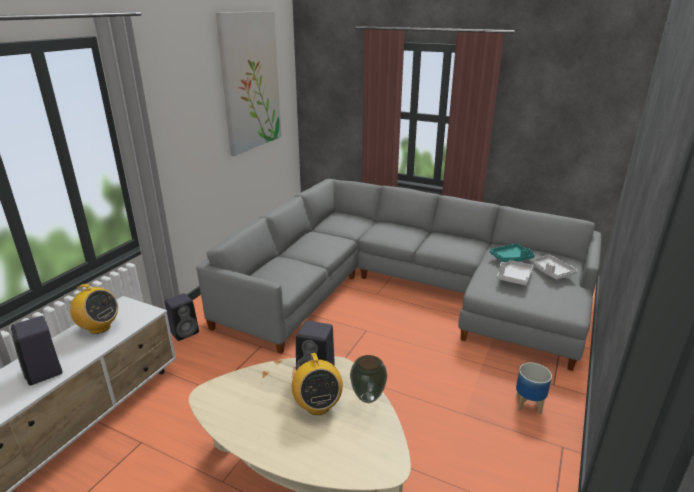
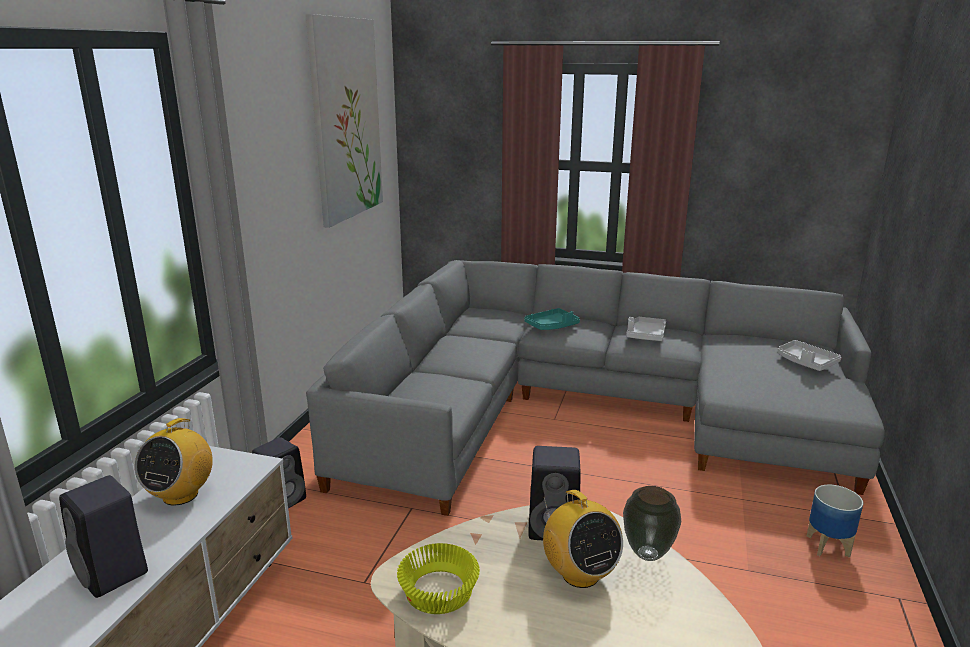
camera: 10 degrees left, 5 degrees down
(99, 327) = (180, 495): radio -> radio turned 90 degrees clockwise
(225, 405) = (437, 591): none -> yellow bowl
(511, 258) = (744, 349): turquoise tray -> turquoise tray (552, 326)
(514, 277) = (761, 373): grey tray -> grey tray (645, 335)

